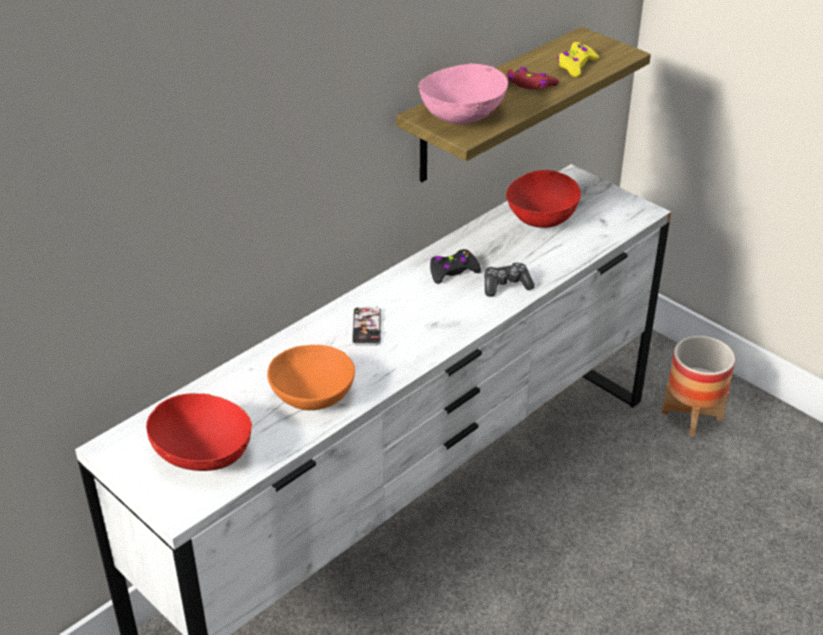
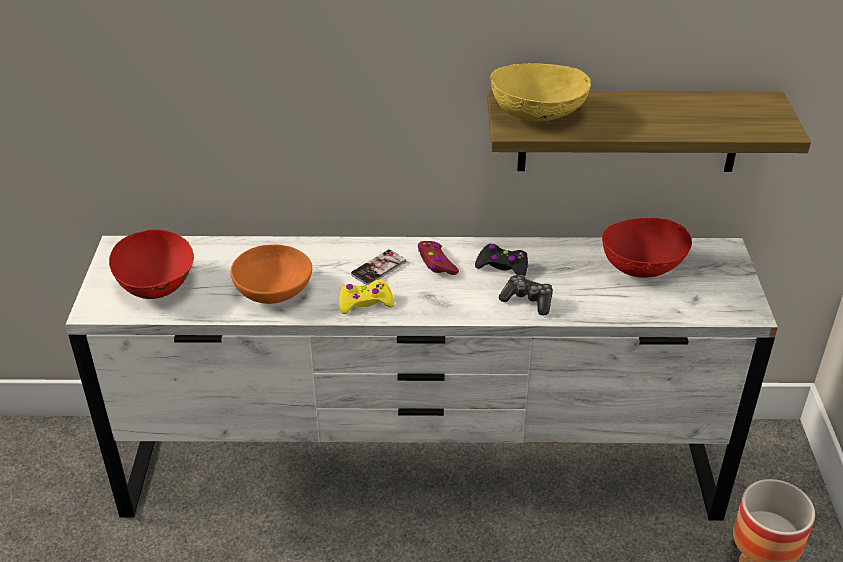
camera: 45 degrees right, 0 degrees up
(462, 115) = (537, 113): pink bowl -> yellow bowl
(530, 85) = (640, 117): red game controller -> red game controller (436, 263)
(576, 65) = (713, 120): yellow game controller -> yellow game controller (365, 302)

